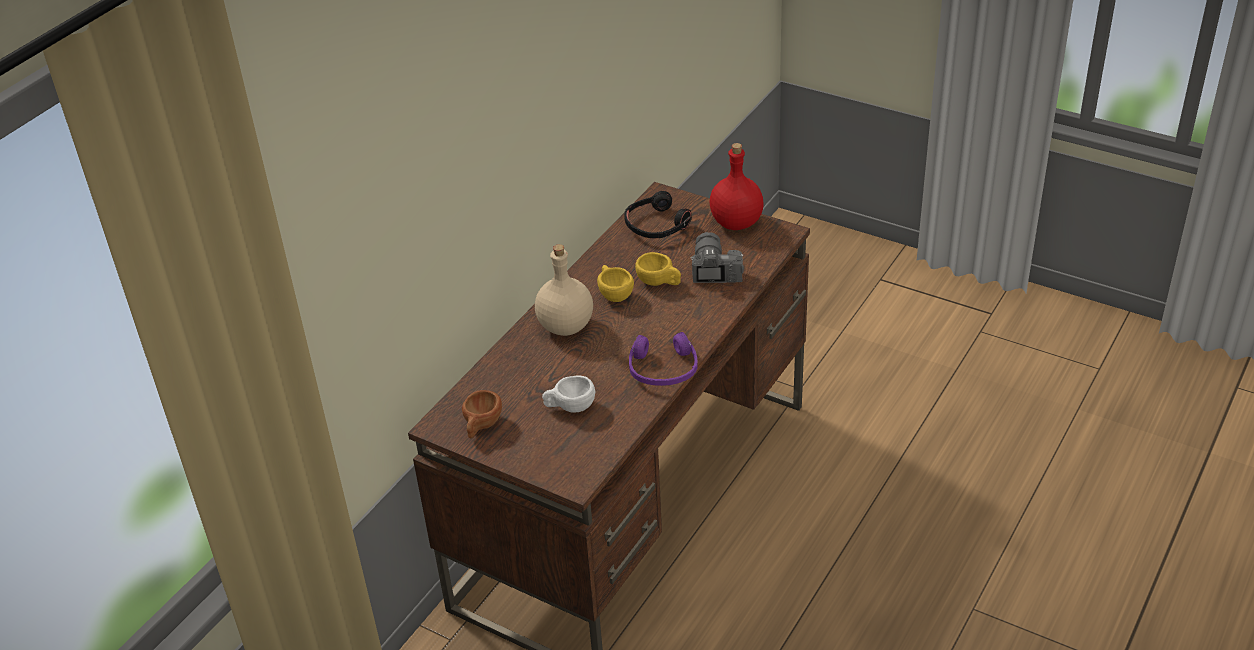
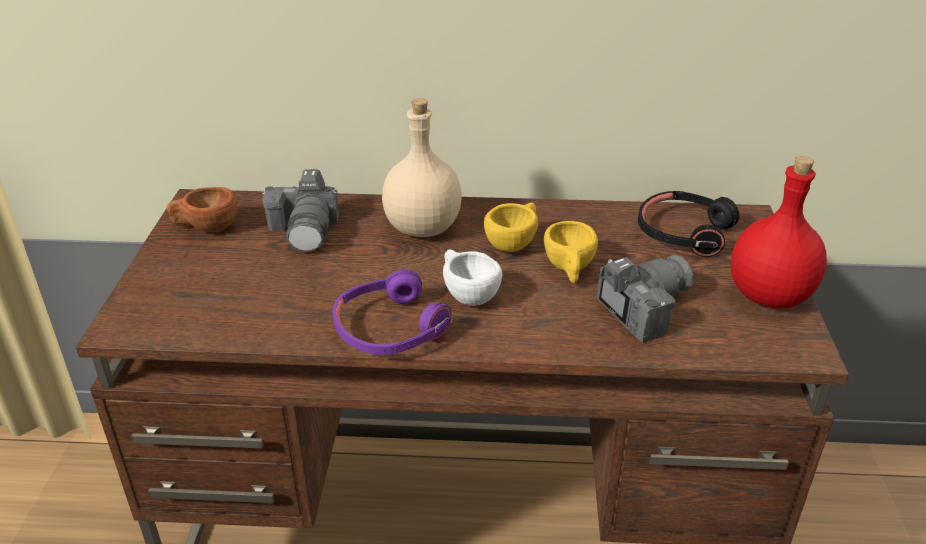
camera: 60 degrees right, 5 degrees down
(524, 379) = (306, 229): none -> camera
(570, 407) = (268, 277): white cup -> white cup (467, 294)

